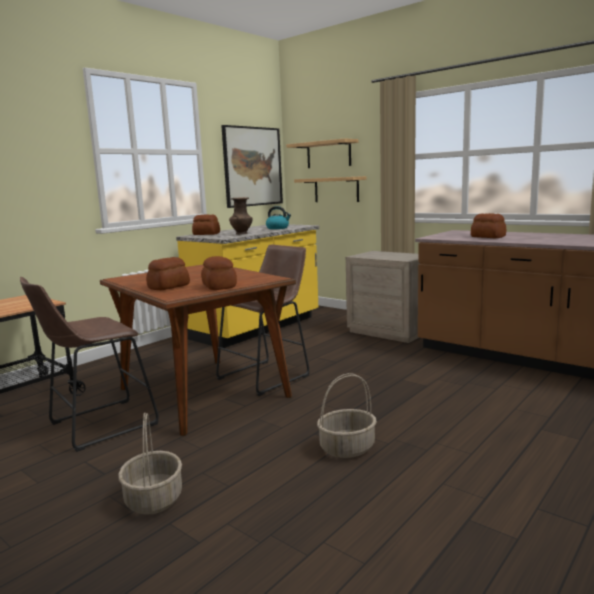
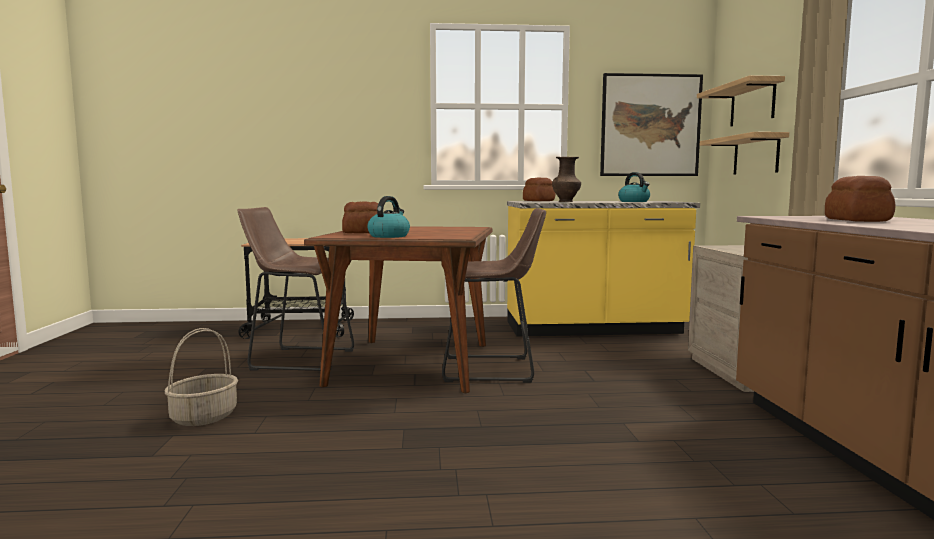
camera: 45 degrees right, 5 degrees down
(219, 286) = (389, 236): bread -> kettle
(347, 448) = (396, 453): basket -> none

